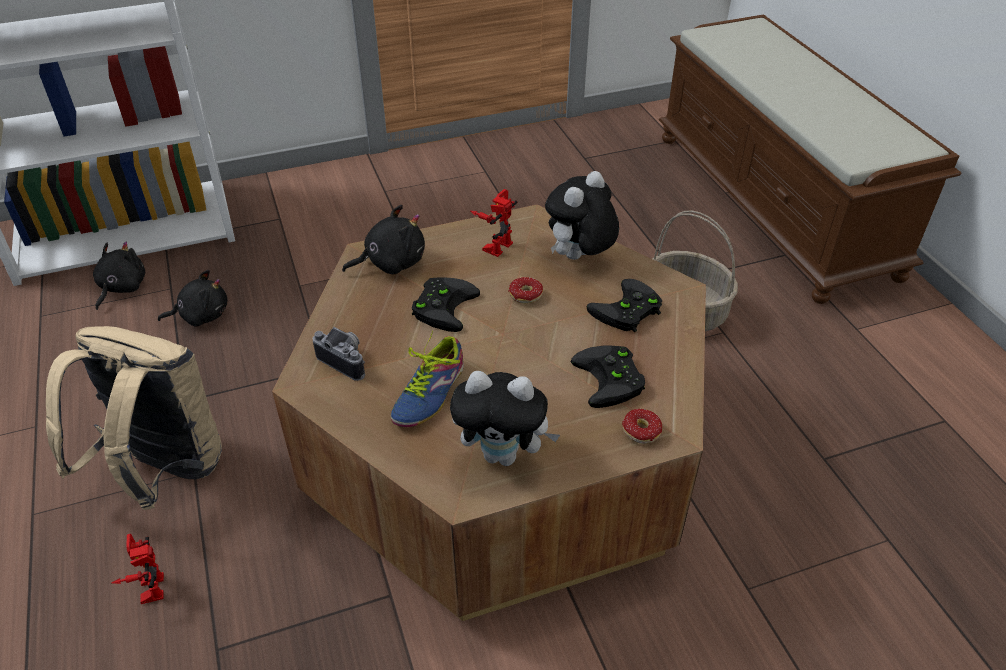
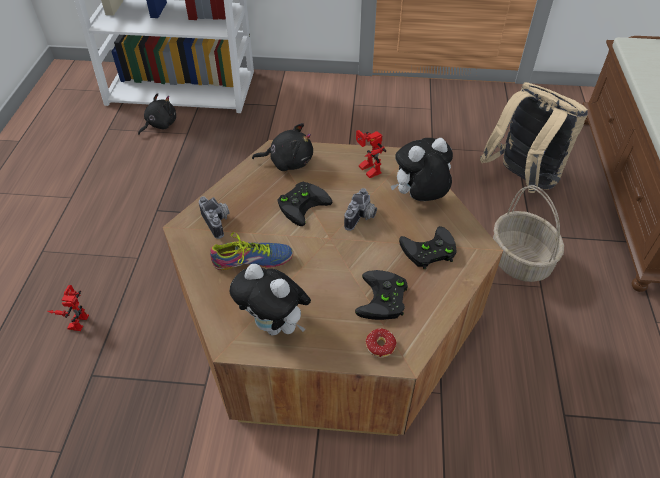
camera: 25 degrees right, 5 degrees up
(163, 471) = (121, 251): beige backpack -> beige backpack (521, 179)
(201, 315) = (195, 157): black plush toy -> none
(425, 392) = (253, 262): shoe -> shoe turned 150 degrees counterclockwise
(495, 244) = (366, 170): toy robot -> toy robot turned 90 degrees counterclockwise
(526, 299) = (362, 218): donut -> camera

